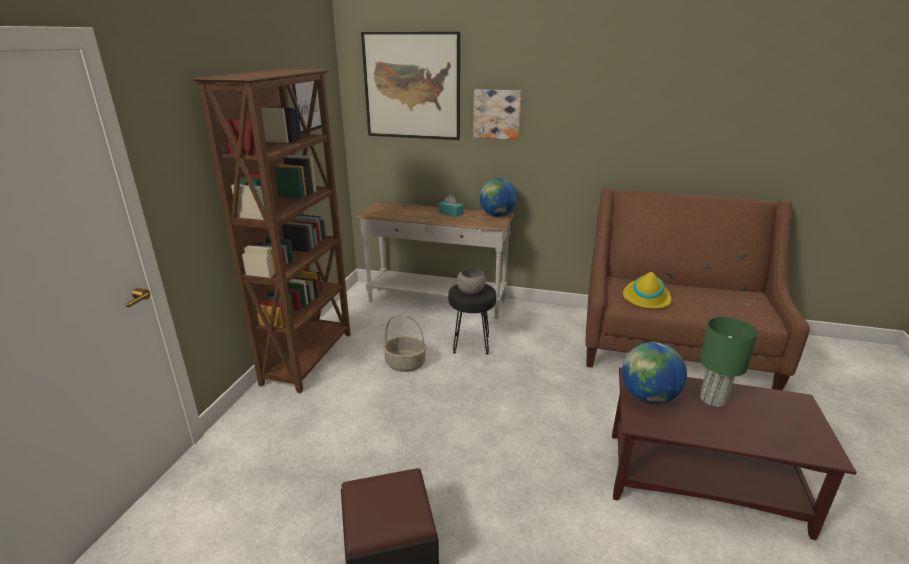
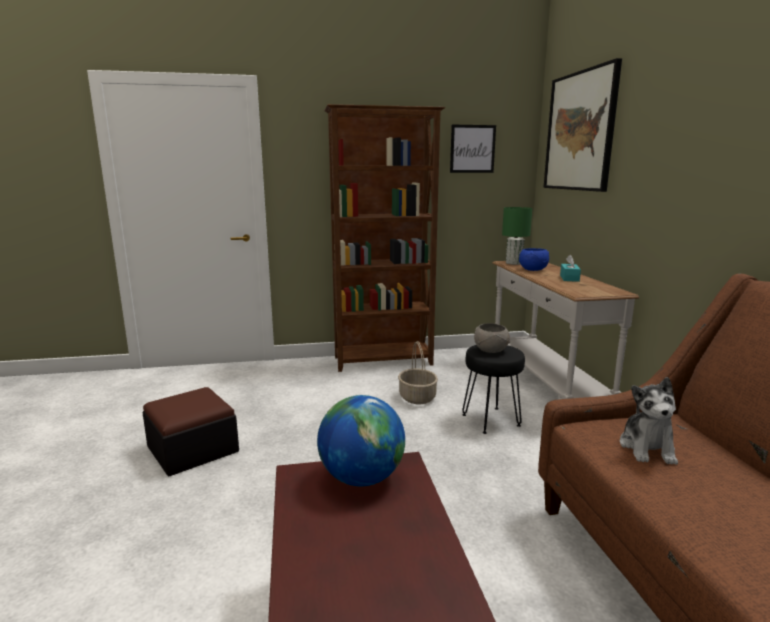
camera: 65 degrees right, 10 degrees down
(410, 214) = (533, 270): none -> blue bowl
(497, 114) = (641, 157): picture -> none
(497, 215) = (608, 291): globe -> none
(646, 298) = (647, 448): yellow hat -> plush toy
(713, 398) = (399, 538): green table lamp -> green table lamp (514, 263)

